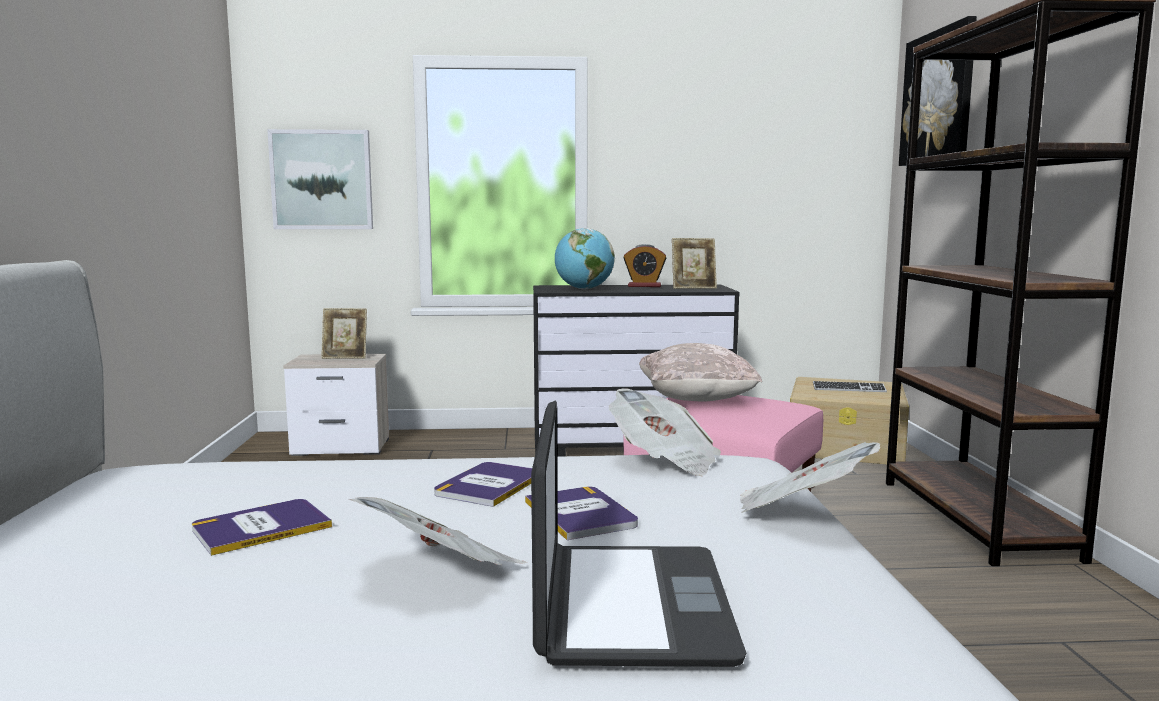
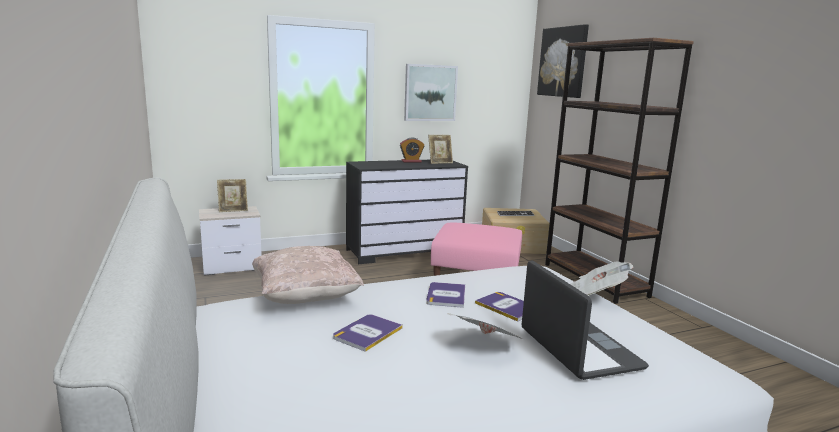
camera: 20 degrees left, 5 degrees up
(322, 180) = (206, 94): picture -> picture (430, 93)
(584, 289) = (382, 165): globe -> none
(665, 460) = (508, 272): newspaper -> none
(696, 400) = (460, 229): beige pillow -> beige pillow (305, 298)

